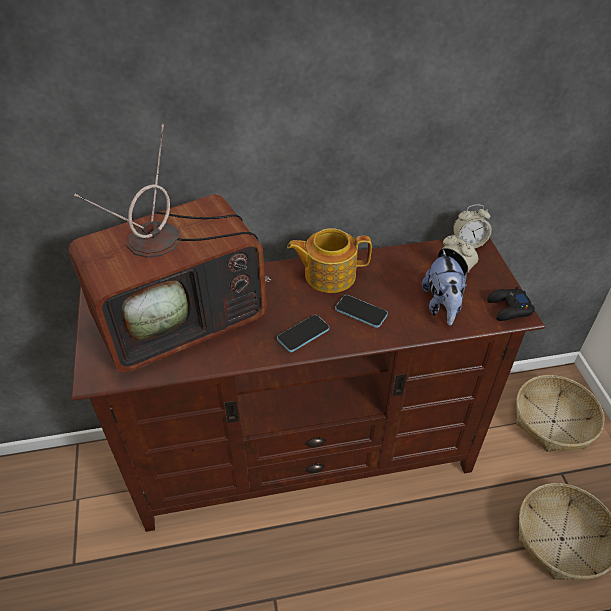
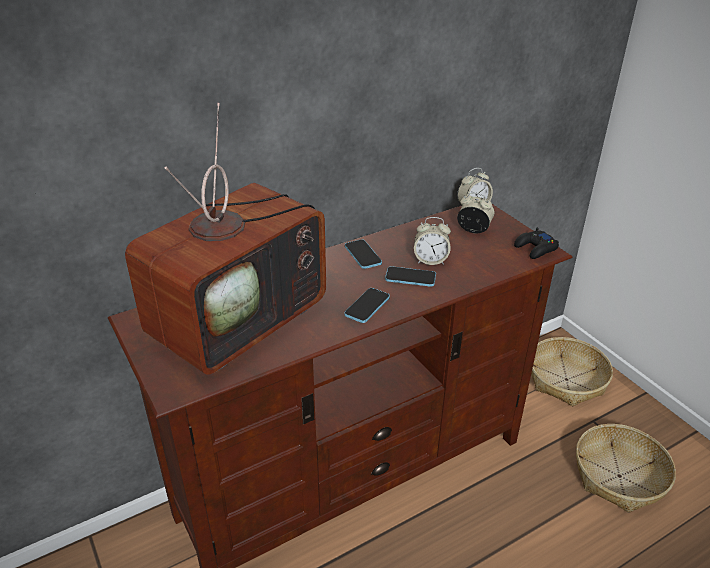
camera: 20 degrees left, 10 degrees down
(328, 274) = (363, 255): teapot -> phone
(391, 296) = (430, 260): none -> alarm clock
(442, 306) = (479, 258): plush toy -> none

